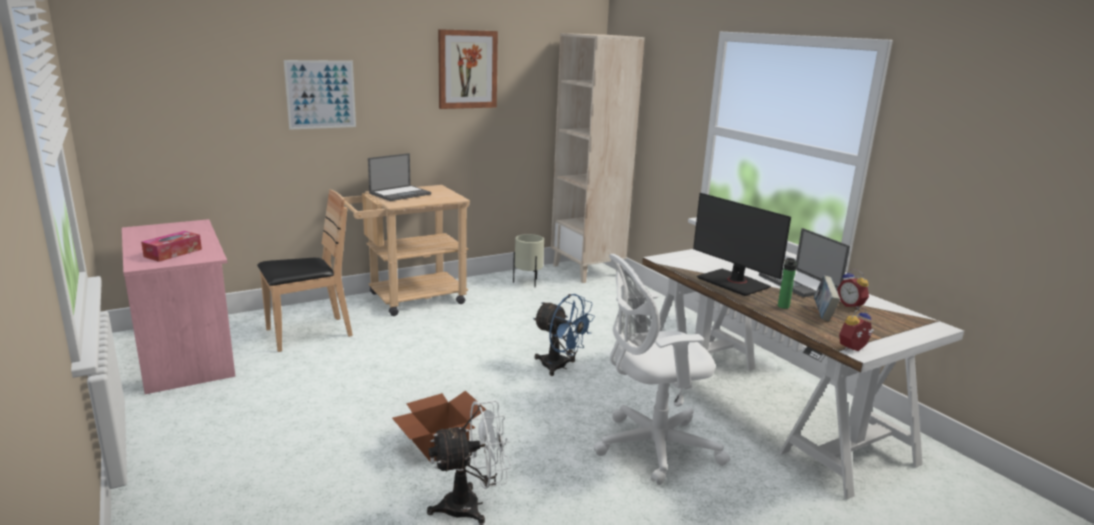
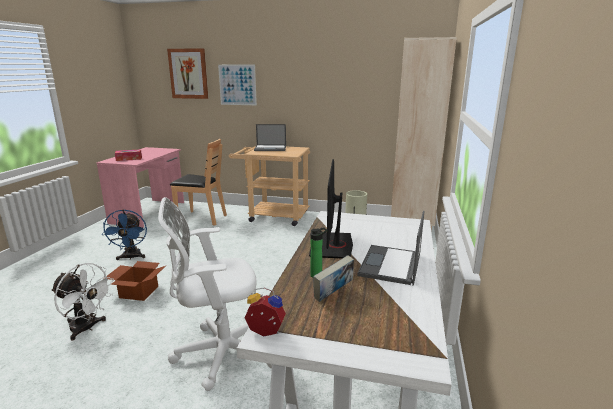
camera: 45 degrees right, 0 degrees up
(467, 69) = (329, 70): picture -> picture (188, 74)
(560, 367) = (273, 279): blue fan -> blue fan (131, 257)
(651, 447) = (220, 353): white office chair -> white office chair turned 45 degrees counterclockwise
(851, 305) = (384, 300): alarm clock -> none

